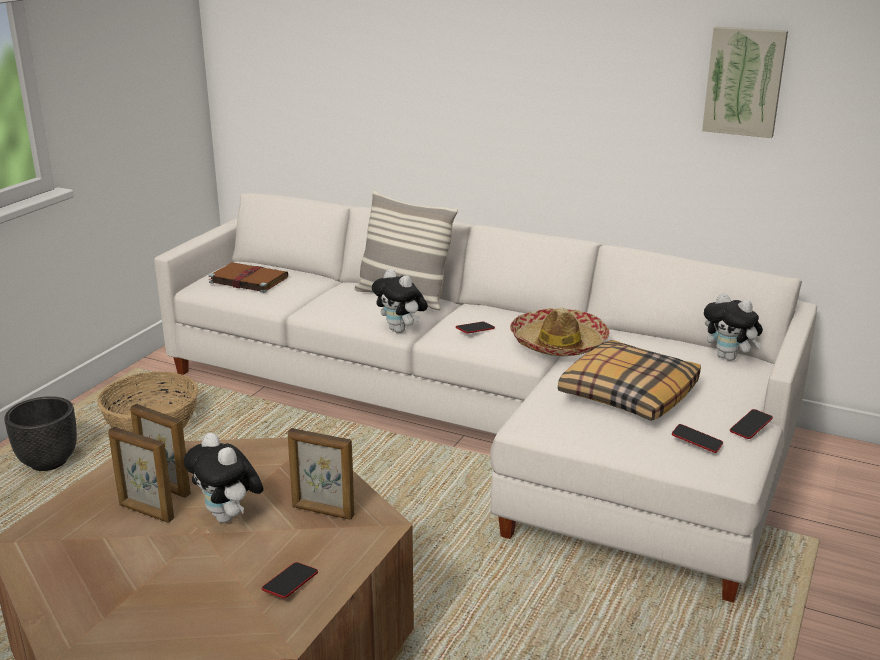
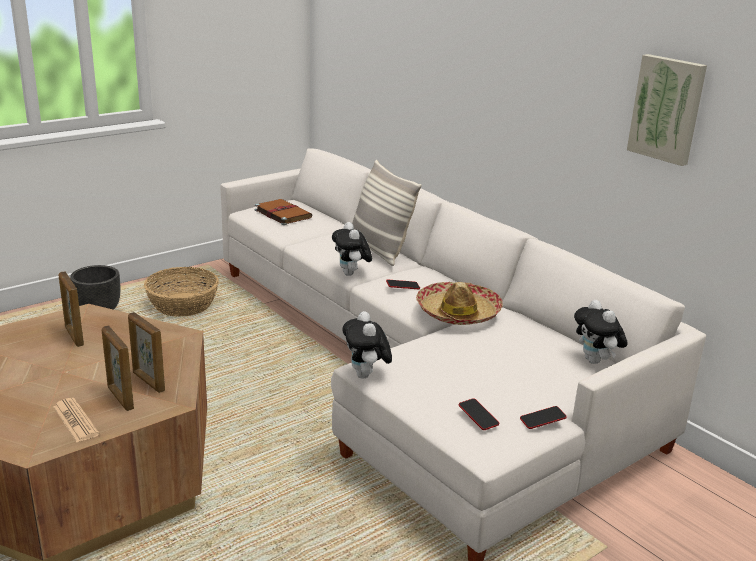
camera: 25 degrees right, 0 degrees up
(146, 512) = (46, 348): picture frame -> picture frame (120, 398)
(229, 517) = (88, 367): plush toy -> plush toy (366, 376)
(290, 583) = (75, 421): phone -> newspaper
(627, 394) = (466, 365): pillow -> none

